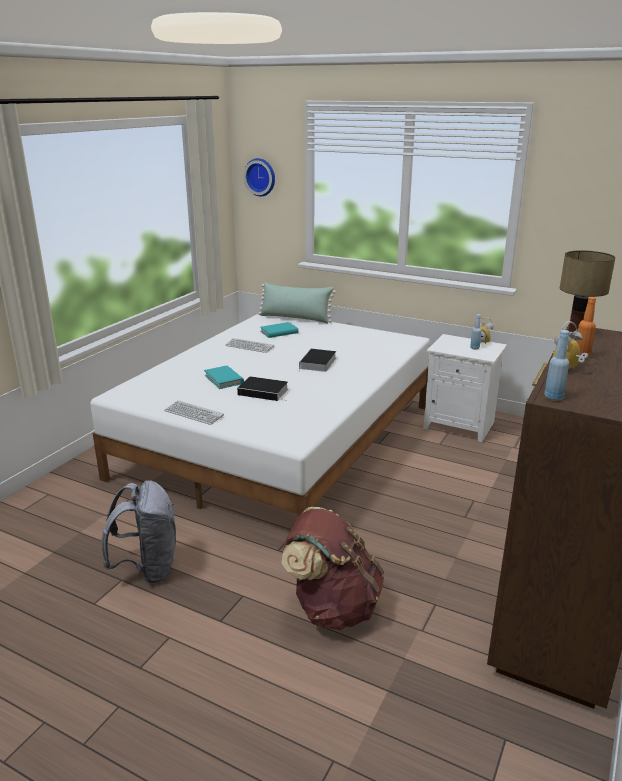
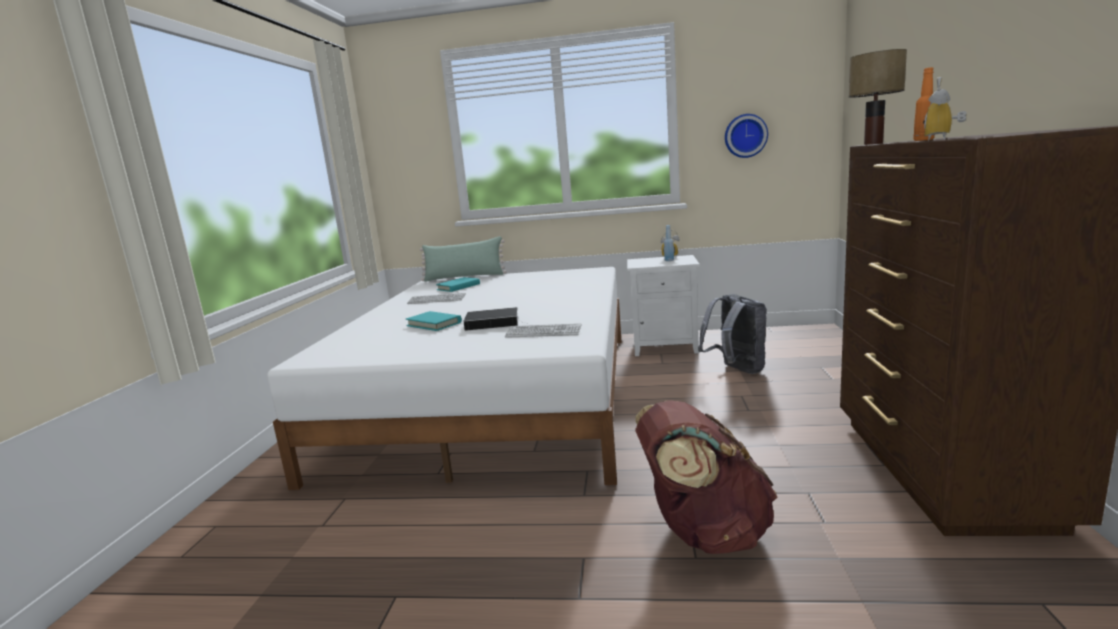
camera: 20 degrees left, 10 degrees down
(147, 568) = (426, 569): grey backpack -> grey backpack (736, 370)
(194, 413) = (426, 353): keyboard -> keyboard (543, 332)
(261, 177) = (398, 138): wall clock -> wall clock (745, 136)
(318, 363) = (527, 296): book -> none
(553, 397) = (990, 136): blue bottle -> none

